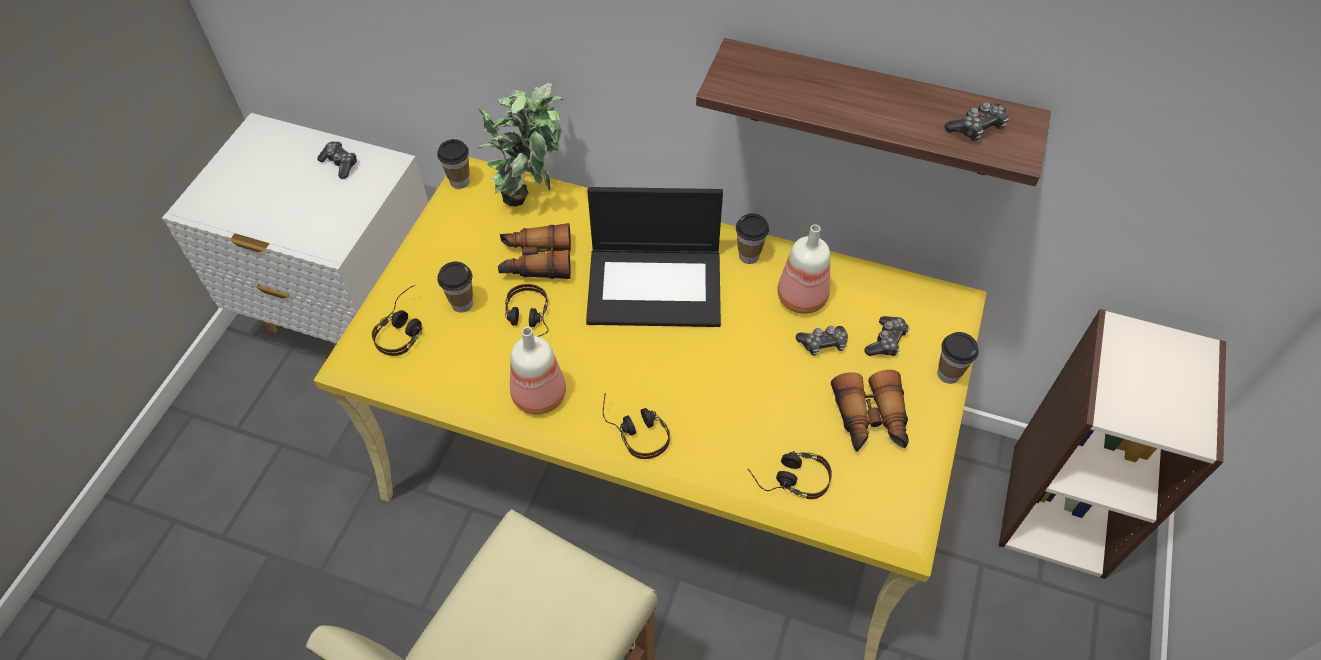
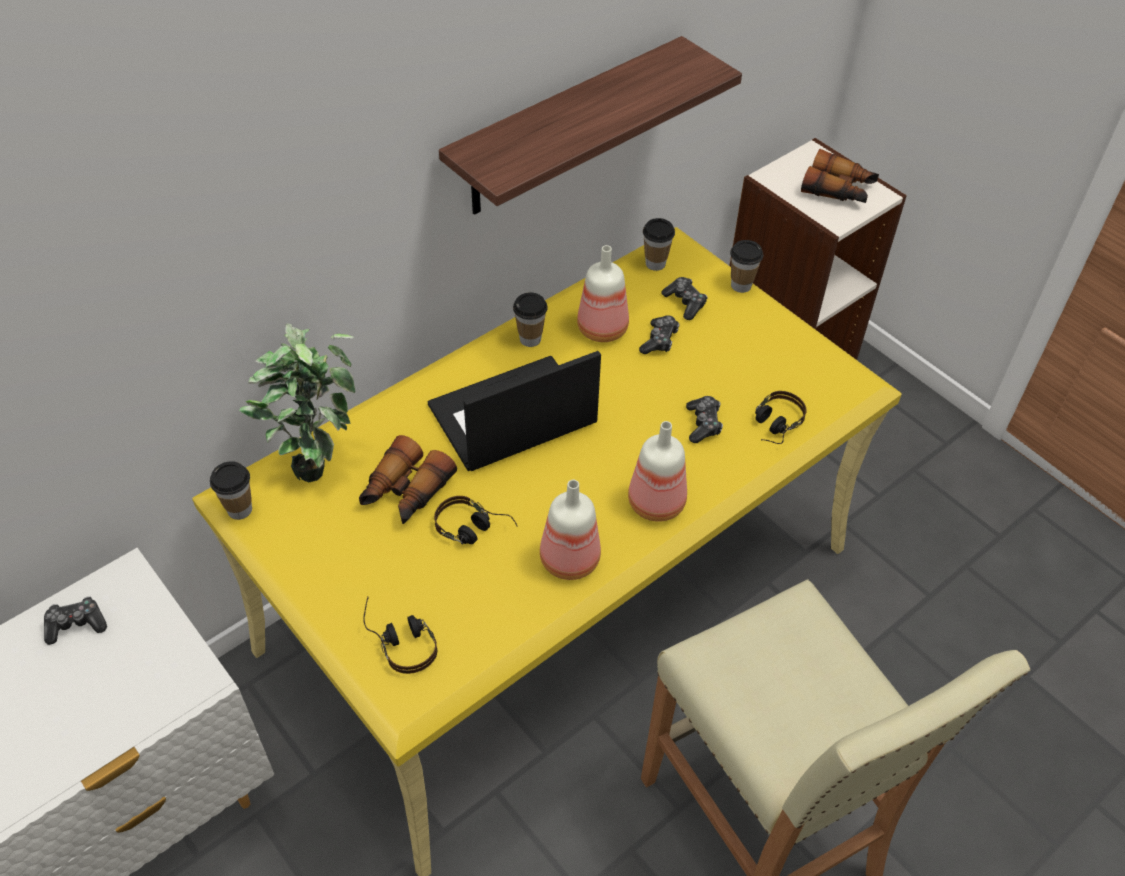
camera: 60 degrees left, 5 degrees down
(462, 304) = (409, 576): cup -> cup (655, 264)
(636, 429) = (657, 504): headphones -> bottle
(656, 286) = (511, 417): laptop -> laptop turned 150 degrees counterclockwise
(870, 420) = (752, 351): binoculars -> binoculars (838, 189)
(976, 128) = (670, 75): game controller -> game controller (703, 424)

